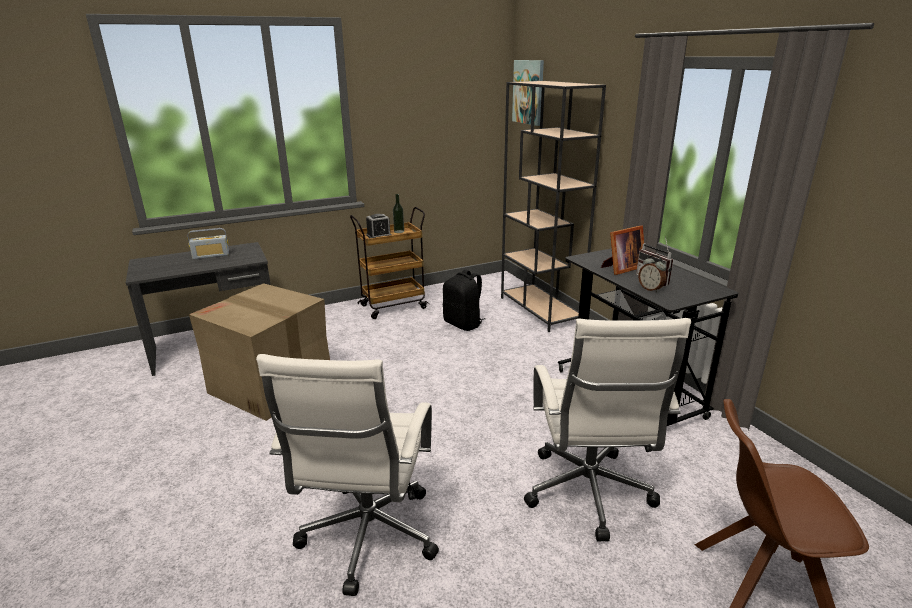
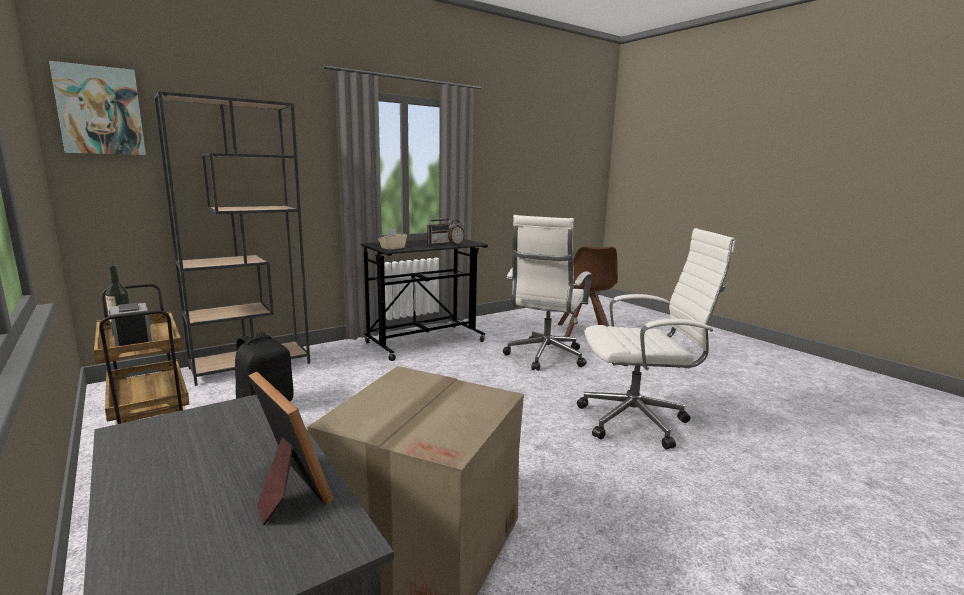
camera: 100 degrees left, 10 degrees down
(211, 256) = (189, 466): radio -> none
(589, 496) = (544, 357): white office chair -> white office chair turned 120 degrees clockwise
(595, 258) = (392, 248): none -> beige tissue box
(622, 268) = (416, 245): picture frame -> picture frame (285, 488)

